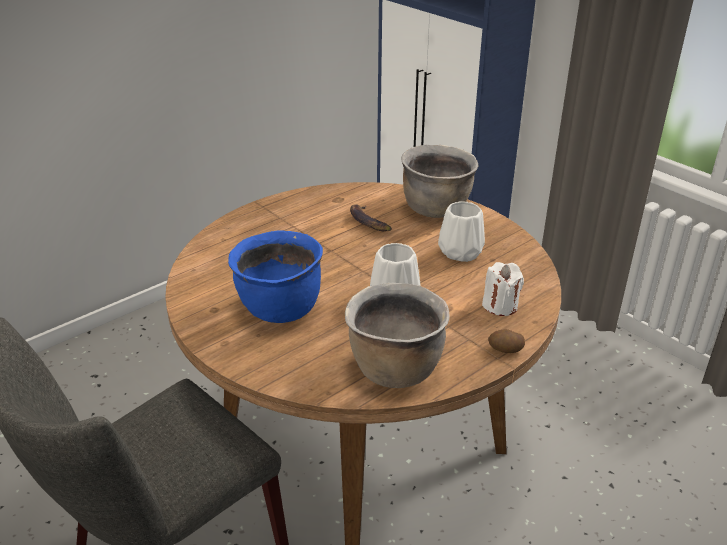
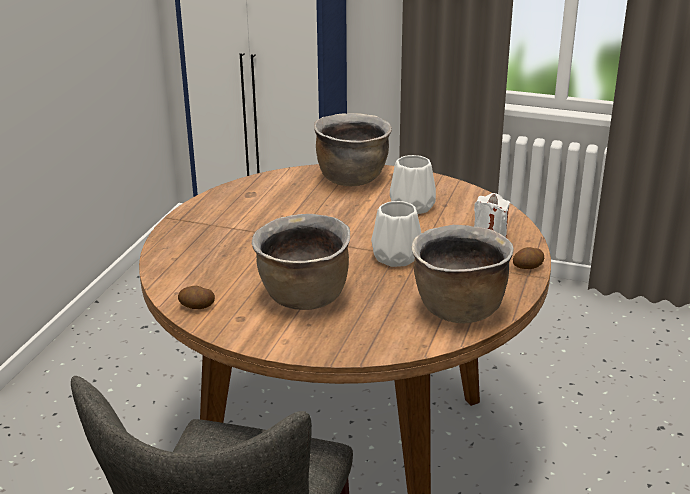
camera: 30 degrees left, 5 degrees down
(194, 287) = (196, 307): none -> potato
(280, 309) = (304, 298): blue cooking pot -> brown cooking pot
(367, 222) = (302, 205): banana -> none

